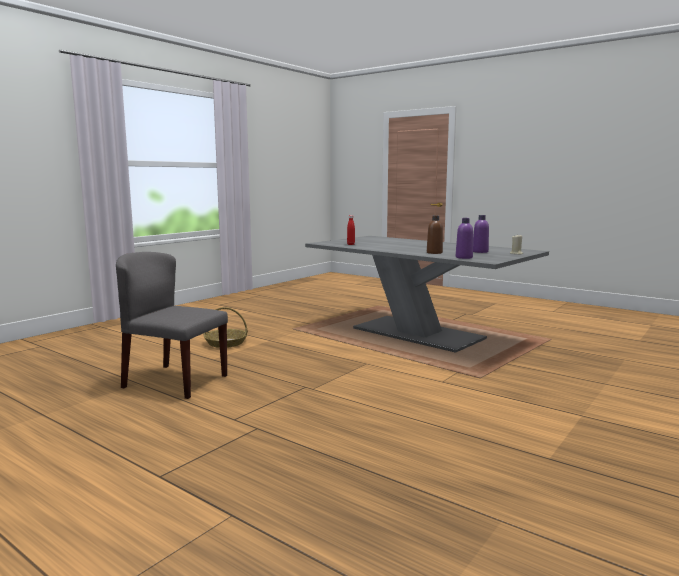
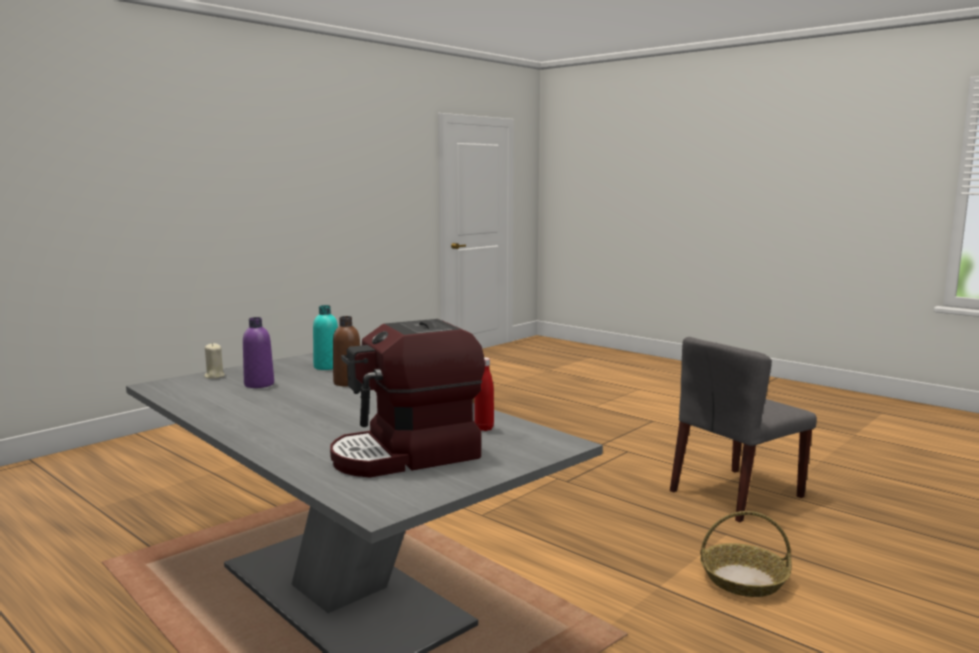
camera: 175 degrees left, 0 degrees up
(174, 381) = (736, 494): grey chair -> grey chair turned 120 degrees clockwise
(373, 241) = (407, 455): none -> coffee machine
(464, 257) = (327, 367): purple bottle -> turquoise bottle

